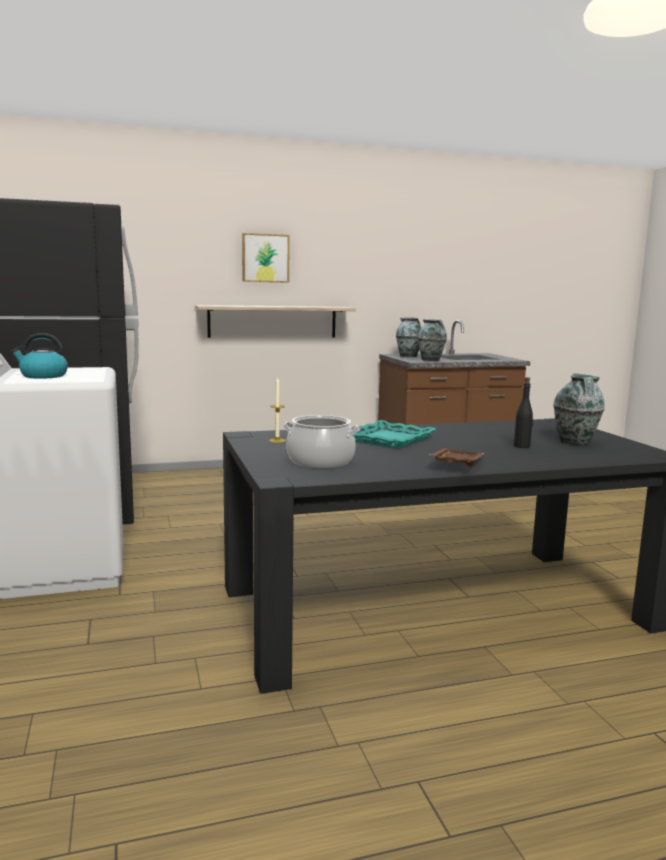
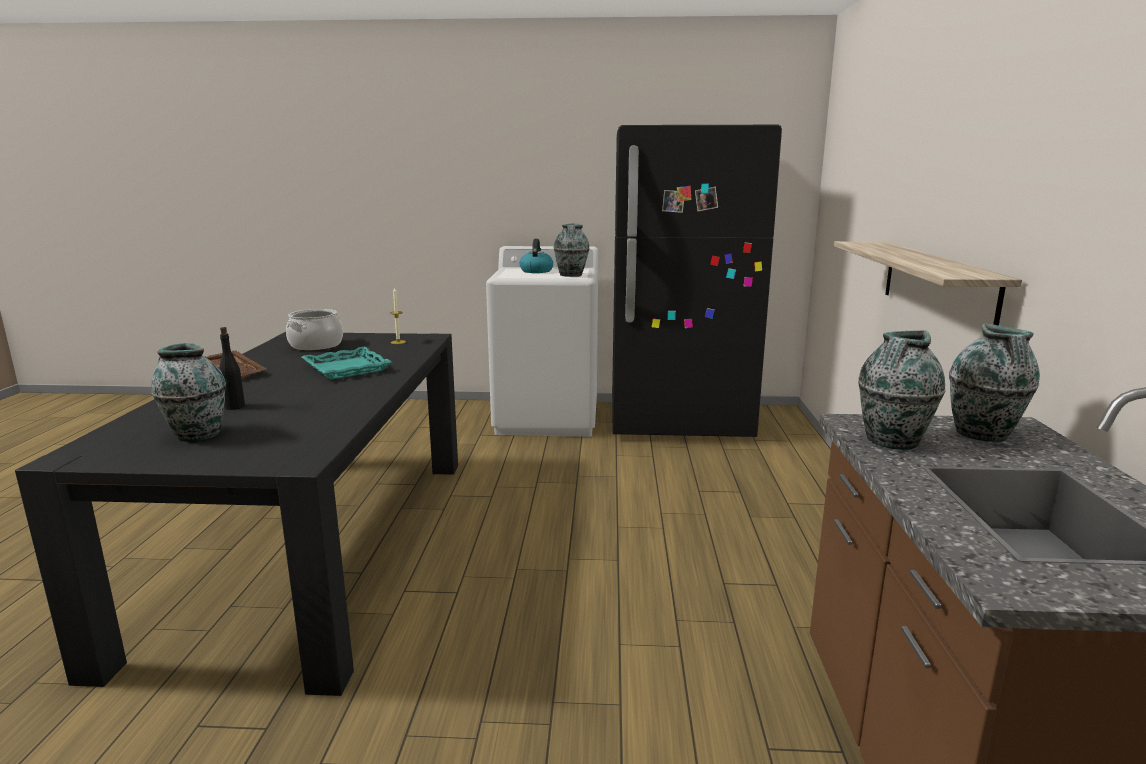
camera: 110 degrees right, 5 degrees up
(85, 369) = (571, 275): none -> vase
(265, 258) = (948, 164): picture -> none

